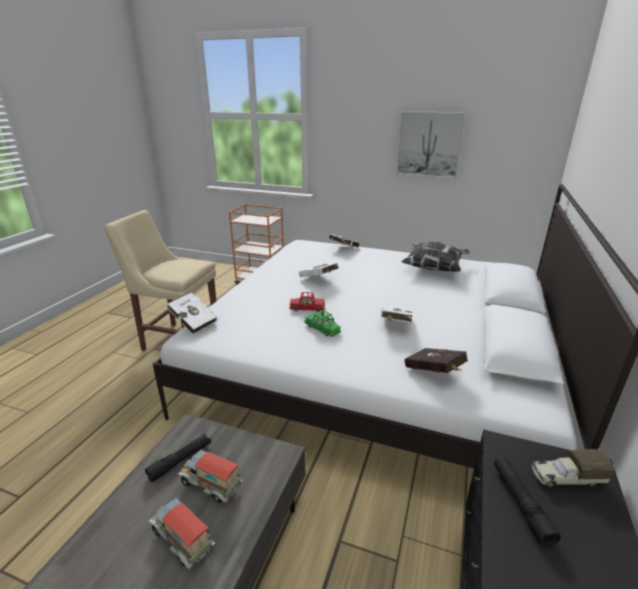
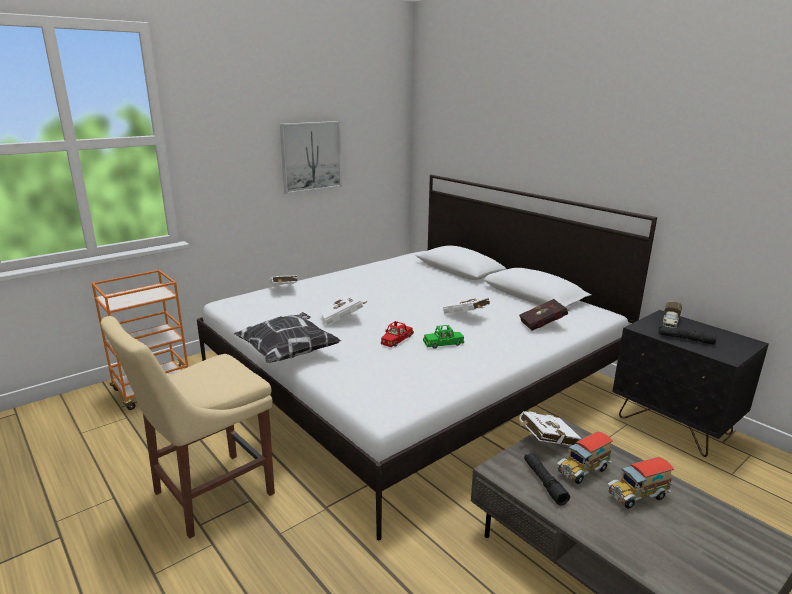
camera: 60 degrees left, 5 degrees down
(193, 322) = (355, 403): white book -> white book (545, 441)
(434, 268) = (387, 274): pillow -> pillow (288, 353)

